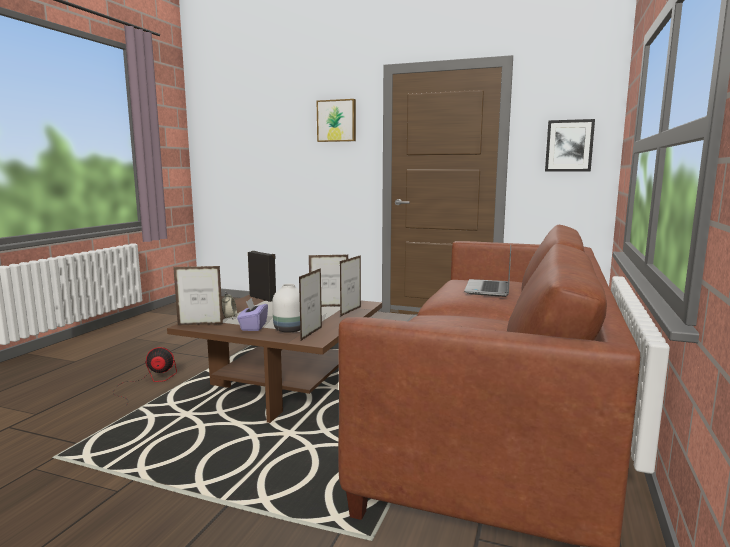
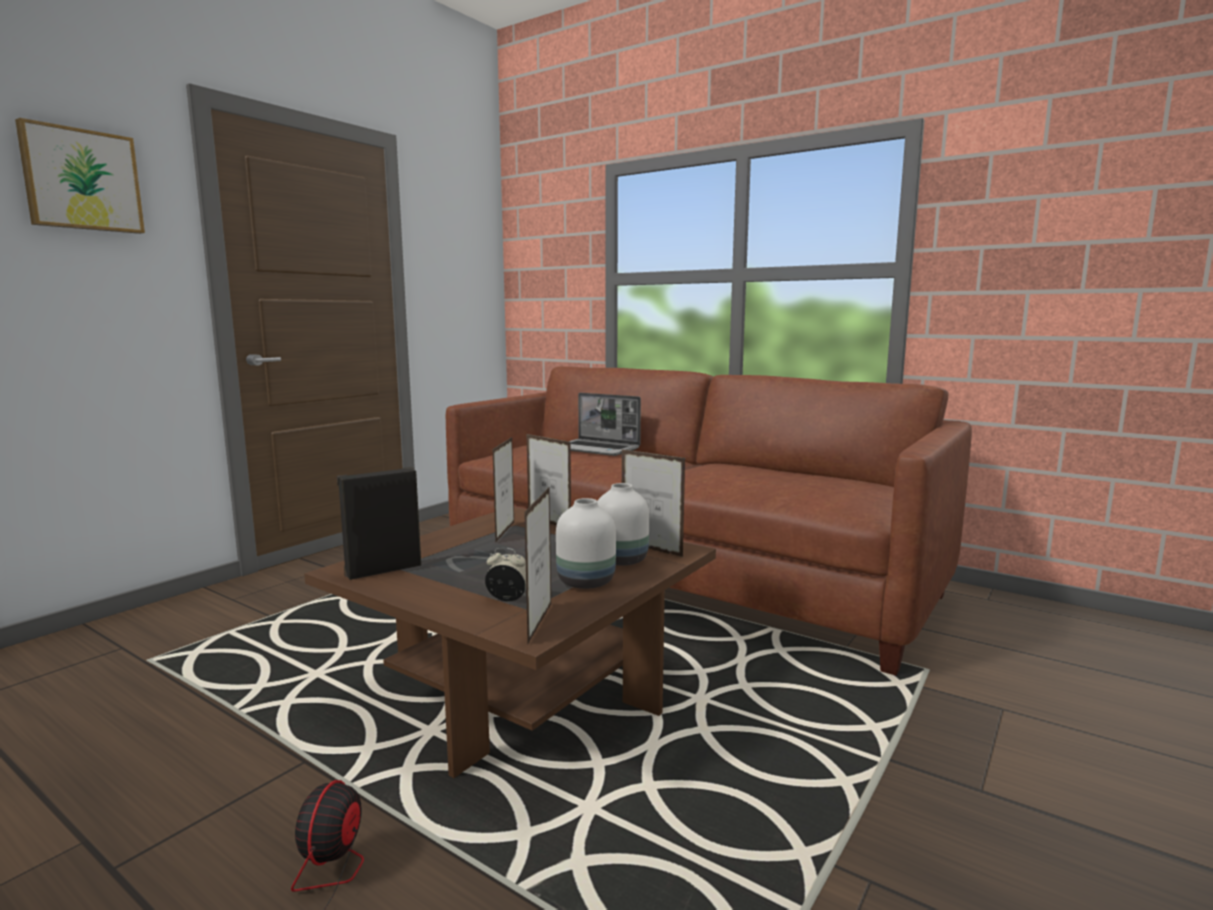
camera: 75 degrees left, 0 degrees up
(253, 327) = (587, 582): purple tissue box -> white vase
(569, 146) = (463, 272): picture -> none

